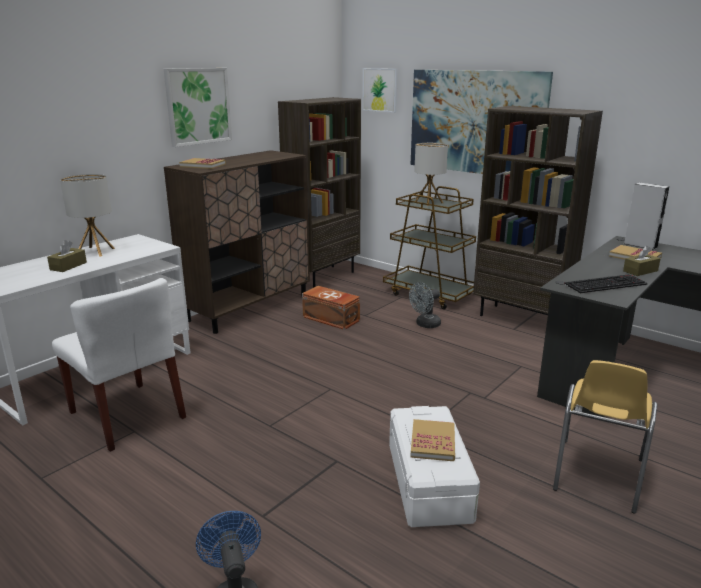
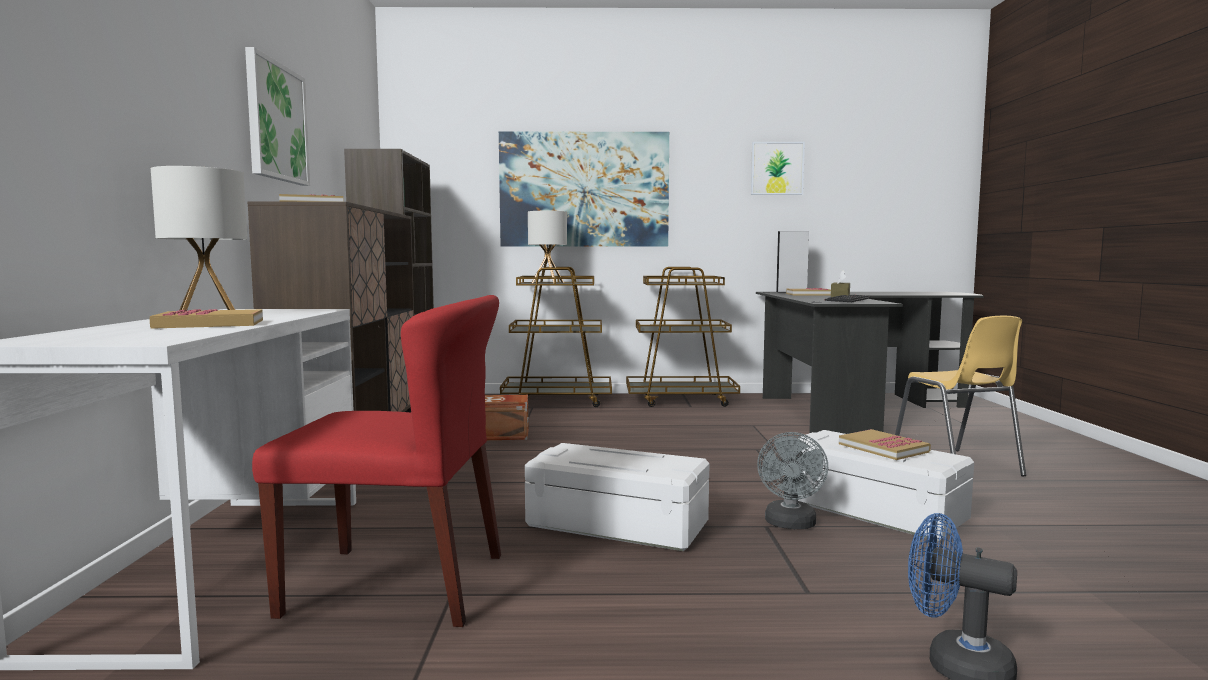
camera: 40 degrees left, 15 degrees down
(68, 266) = (210, 324): brown tissue box -> book
(128, 415) = (398, 584): white chair -> red chair
(268, 421) = (618, 524): none -> white storage box
(380, 90) = (446, 158): picture -> picture (777, 168)
(425, 325) = (605, 419): grey fan -> grey fan (790, 525)
(521, 319) = (681, 400): brown bookcase -> brown cart

